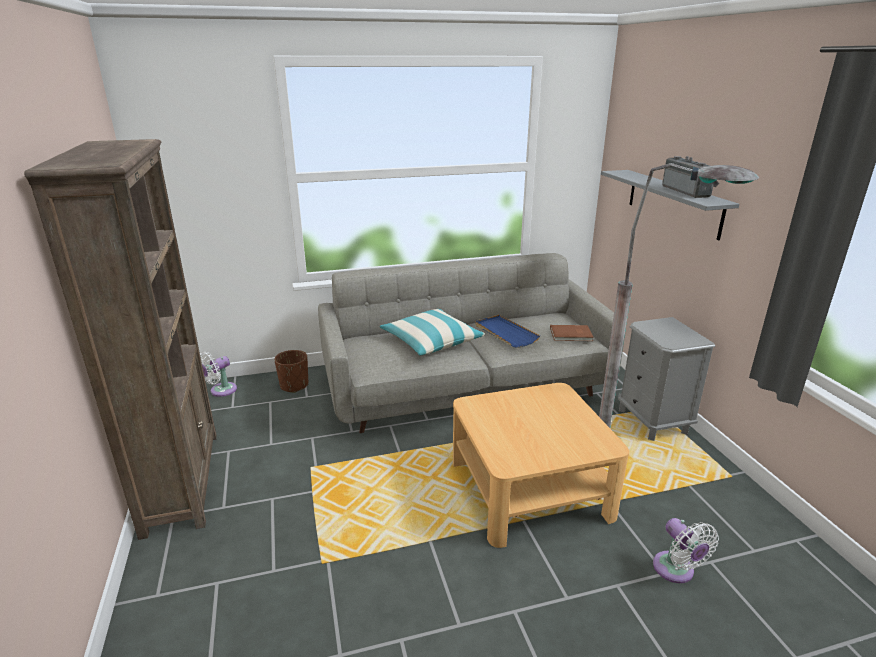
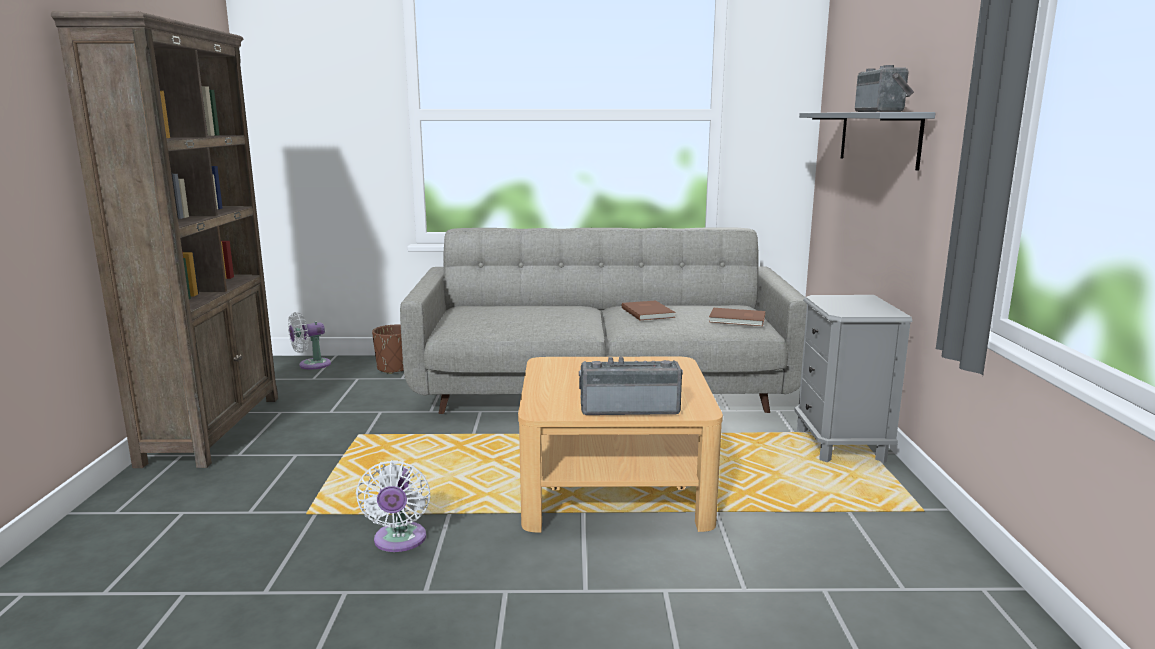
camera: 15 degrees right, 10 degrees down
(431, 341) = (548, 312): pillow -> none
(505, 333) = (648, 312): blue tray -> brown book
(563, 451) = (629, 408): none -> radio
(644, 463) = (796, 482): grey floor lamp -> none
(676, 571) = (763, 590): white fan -> white fan (399, 541)

